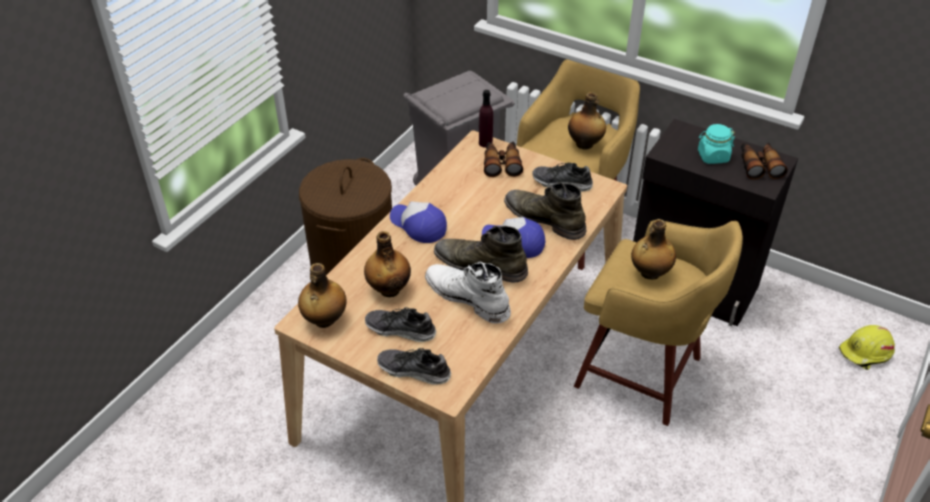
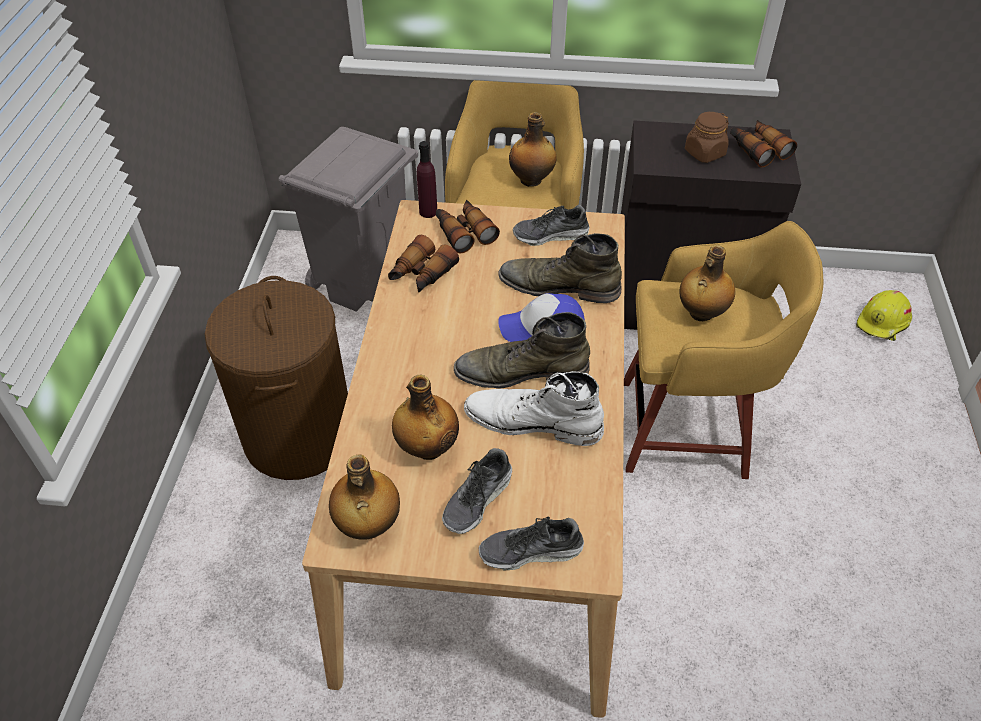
camera: 25 degrees left, 5 degrees up
(400, 330) = (478, 500): shoe -> shoe turned 45 degrees counterclockwise
(418, 225) = (411, 346): cap -> none
(454, 182) = (421, 274): none -> binoculars
(712, 156) = (704, 153): turquoise jar -> brown jar

